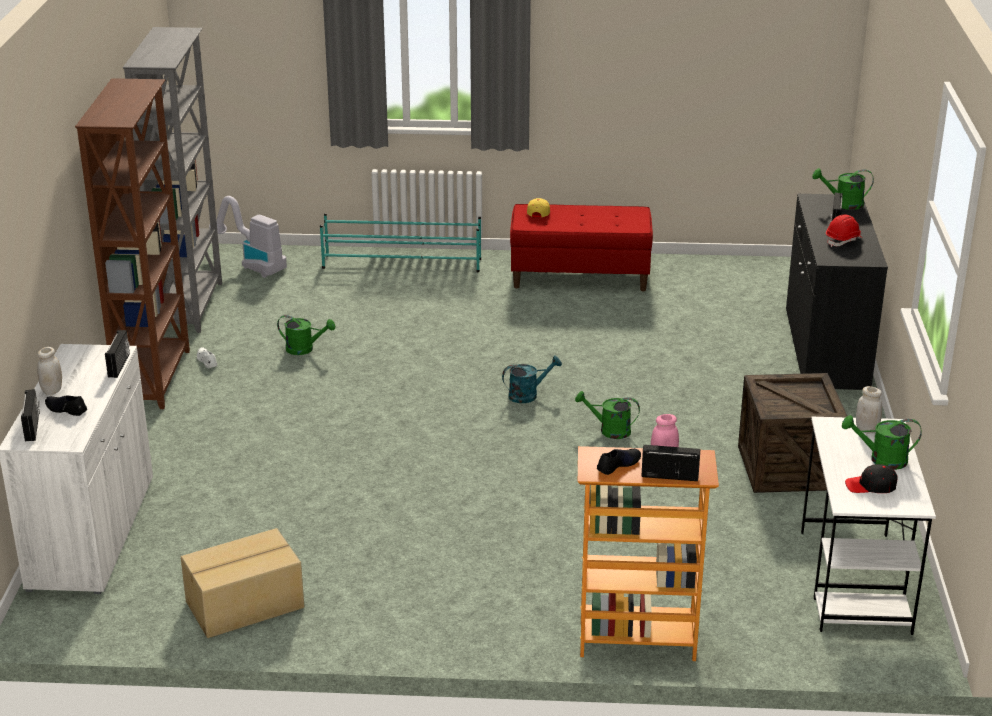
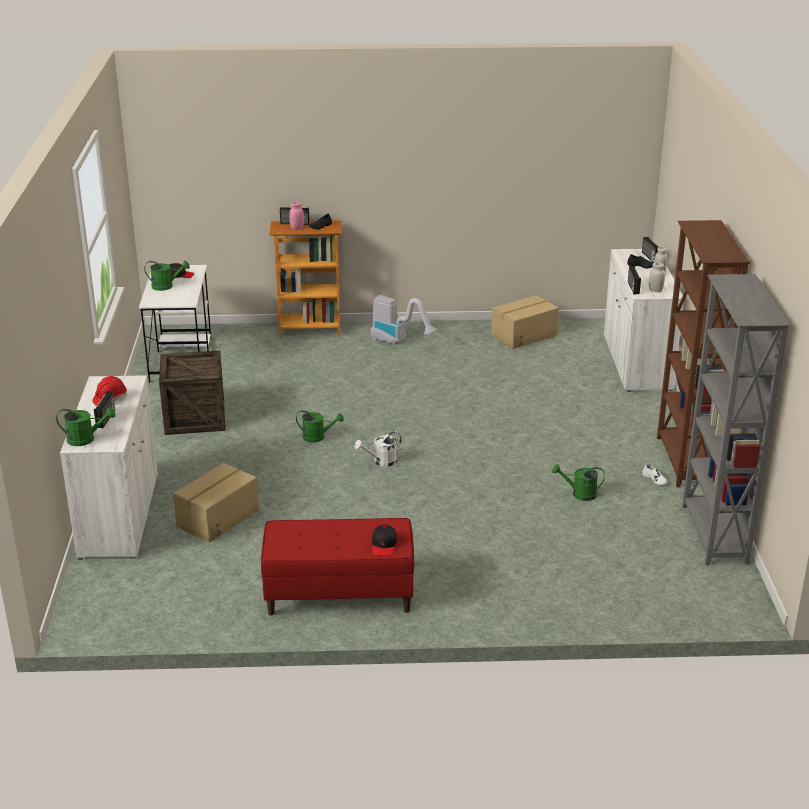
camera: 175 degrees right, 0 degrees up
(252, 264) = (693, 594): vacuum cleaner -> vacuum cleaner (399, 341)
(402, 264) = (532, 603): turquoise shoe rack -> none
(528, 395) = (381, 462): turquoise watering can -> white watering can
(539, 211) = (384, 545): yellow cap -> black cap
(715, 343) = (217, 518): none -> cardboard box
(825, 350) = (119, 515): black cabinet -> white cabinet
(866, 429) = (166, 300): white jar -> white jar (655, 290)

